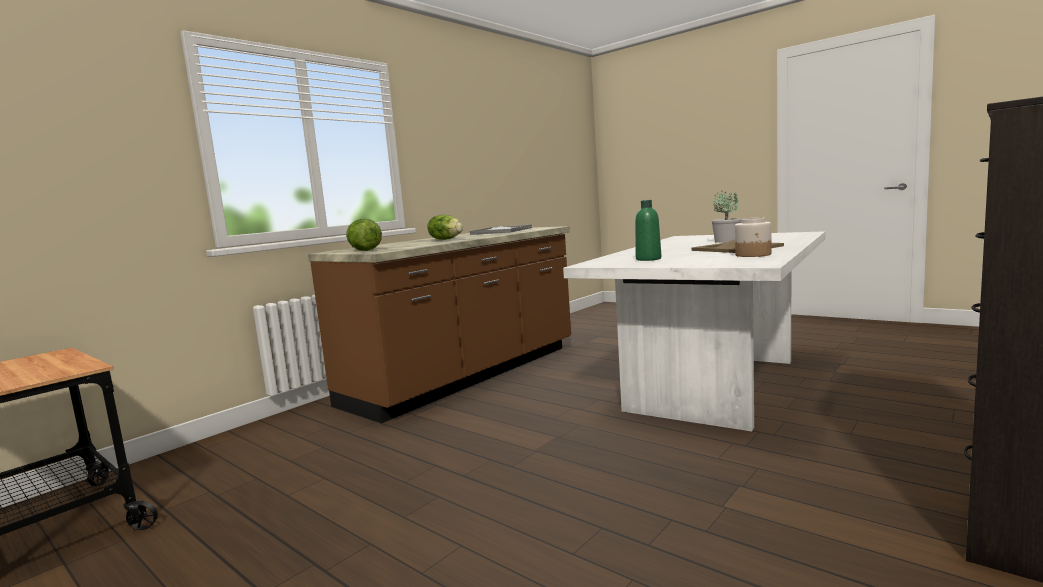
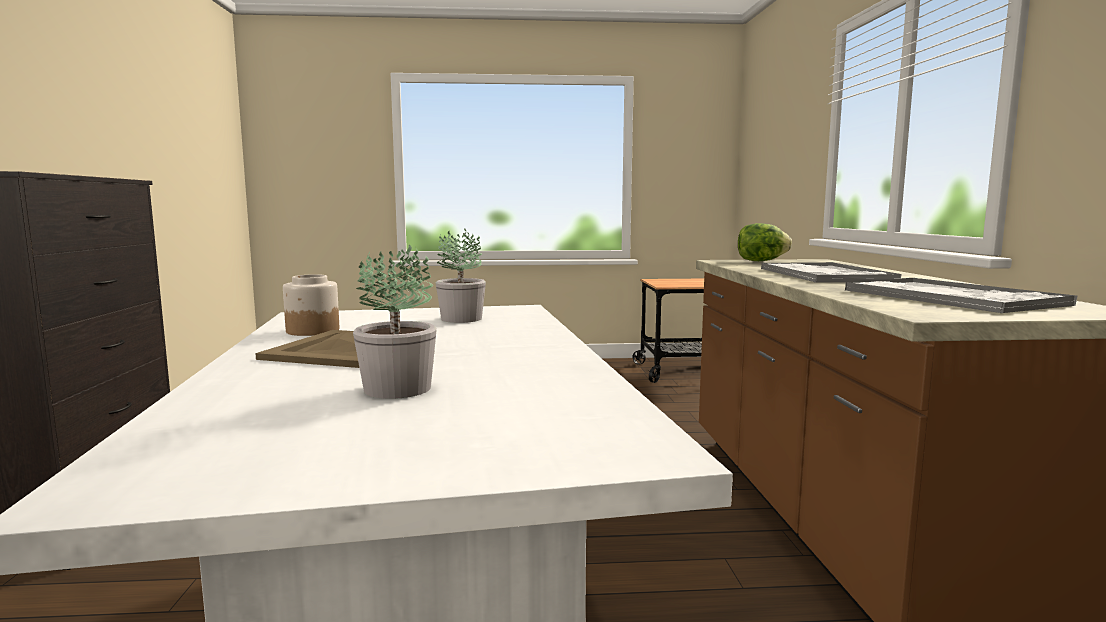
camera: 135 degrees right, 0 degrees up
(446, 239) = (825, 275): lettuce -> tray
(648, 259) = (461, 319): green bottle -> potted plant

